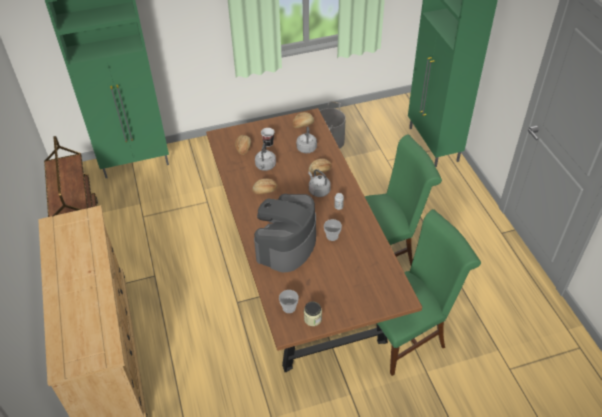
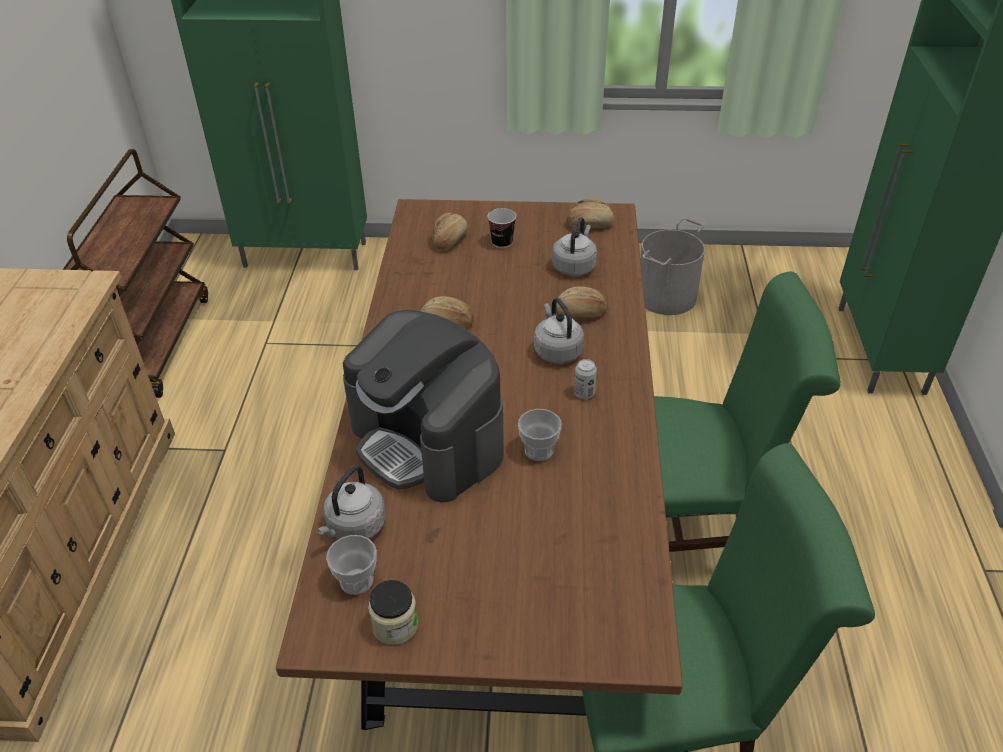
camera: 20 degrees right, 5 degrees down
(265, 166) = (473, 281): grey kettle -> grey kettle (354, 528)
(286, 245) = (428, 441): coffee machine -> coffee machine turned 90 degrees counterclockwise

